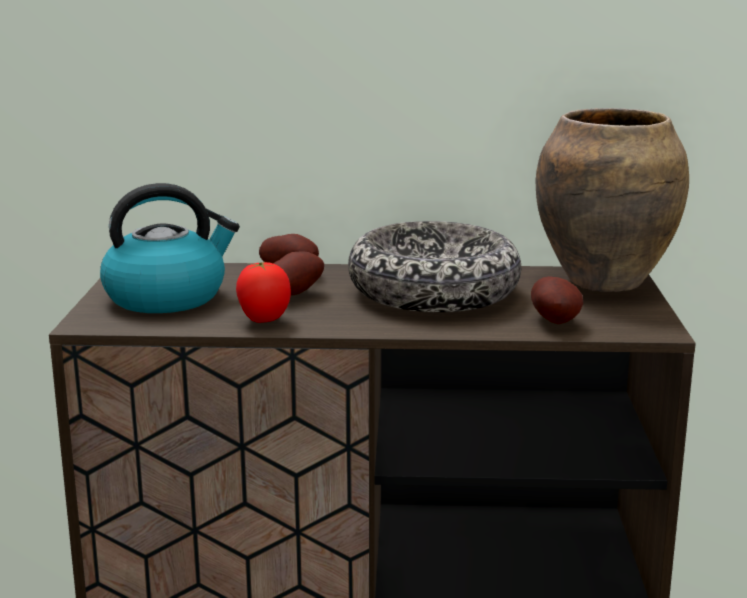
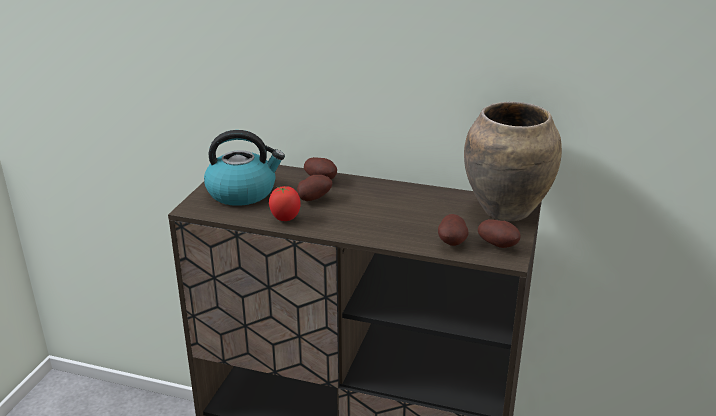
camera: 15 degrees right, 10 degrees up
(434, 292) = (395, 207): bowl -> none
(629, 318) = (499, 246): none -> potato

